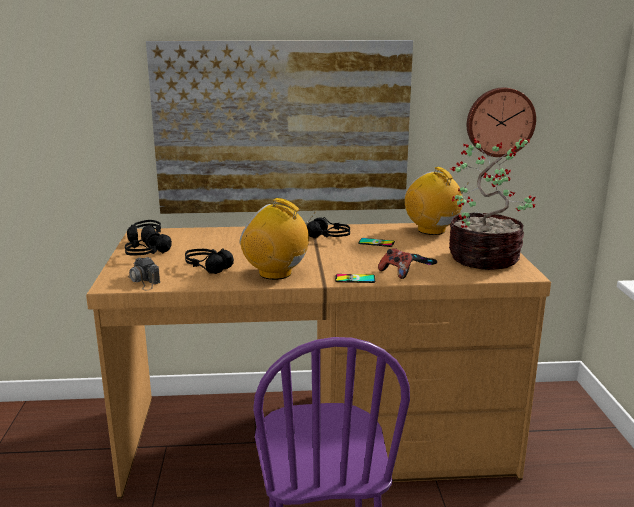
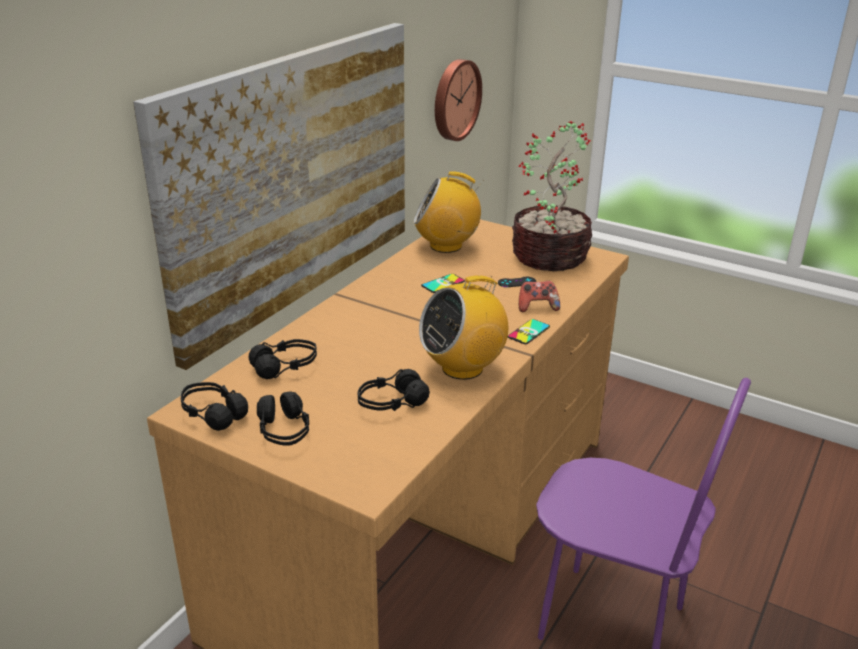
camera: 55 degrees left, 10 degrees up
(143, 281) = (382, 461): camera -> none
(329, 237) = (391, 300): black headphones -> black headphones (285, 367)

